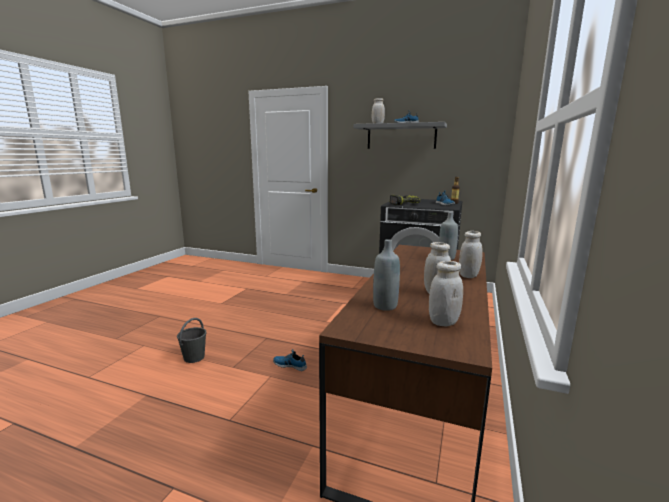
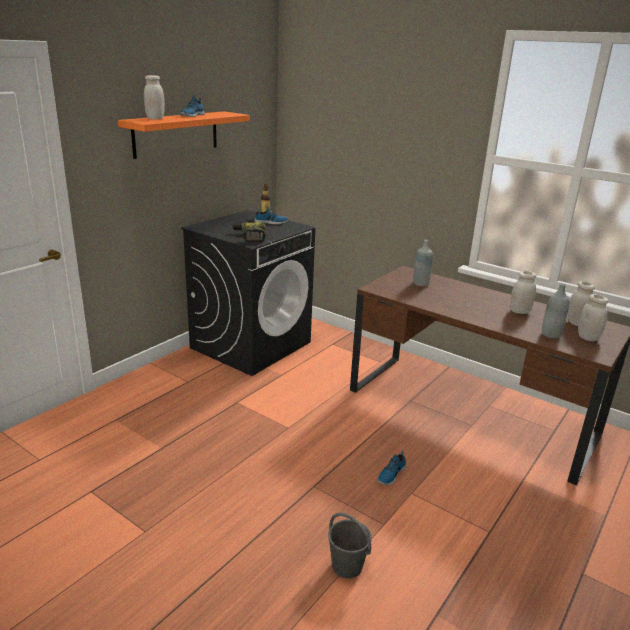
camera: 75 degrees left, 10 degrees up
(401, 136) = (176, 134): grey shelf -> orange shelf
(468, 276) = (476, 290): white jar -> white jar (588, 338)

